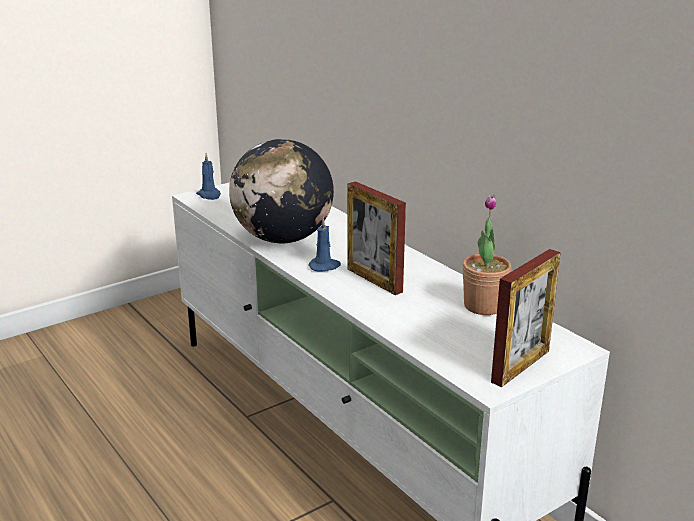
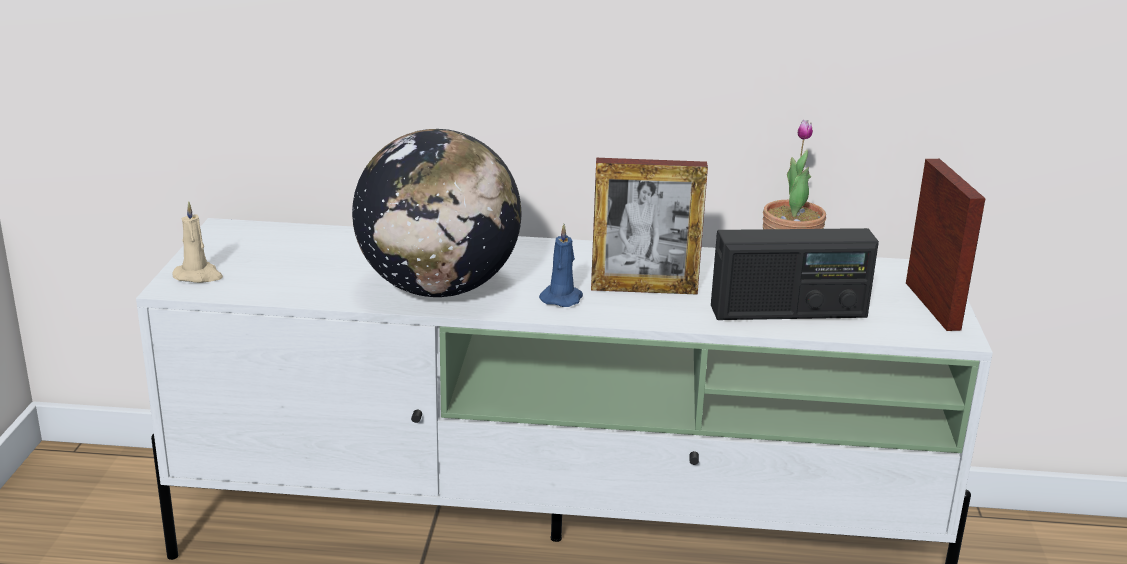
camera: 50 degrees left, 0 degrees up
(209, 195) = (198, 276): blue candle -> beige candle
(421, 326) = (788, 312): none -> radio

